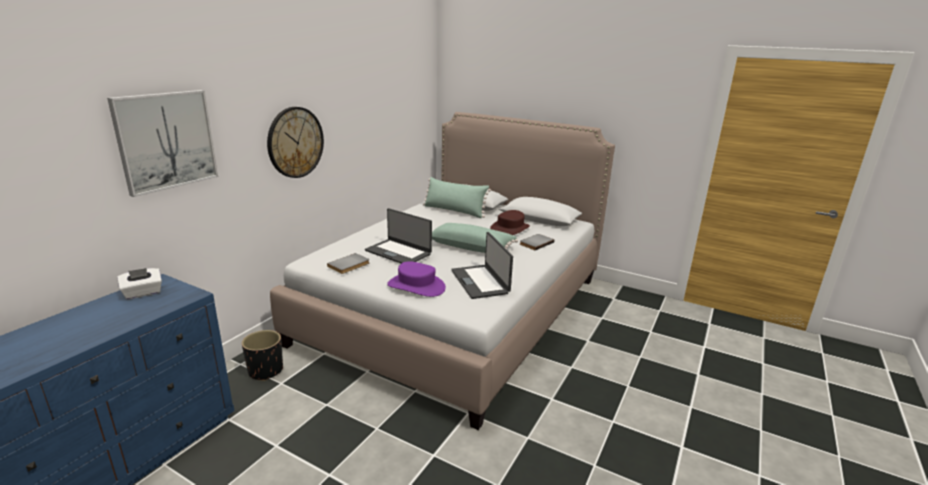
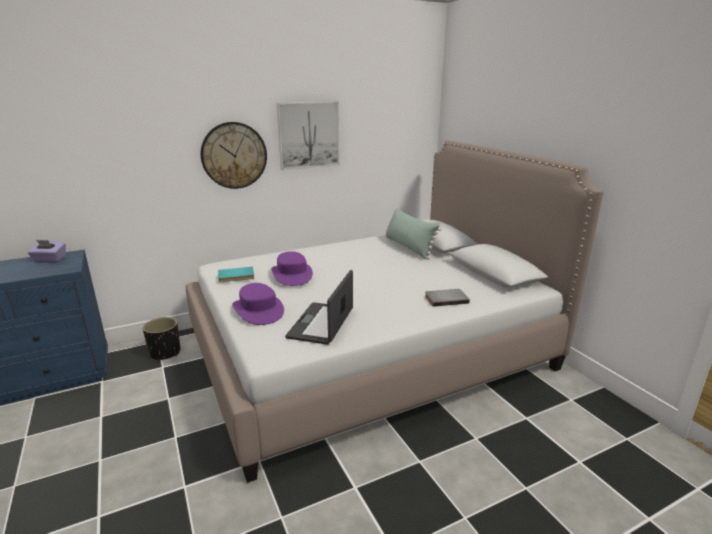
camera: 35 degrees right, 0 degrees up
(143, 293) = (49, 260): white tissue box -> purple tissue box
(166, 140) = (94, 141): picture -> picture (308, 135)
(349, 265) = (236, 276): grey book -> turquoise book
(398, 252) = (292, 275): laptop -> purple hat
(472, 247) = (369, 286): green pillow -> none
(510, 229) = (440, 277): brown hat -> none

